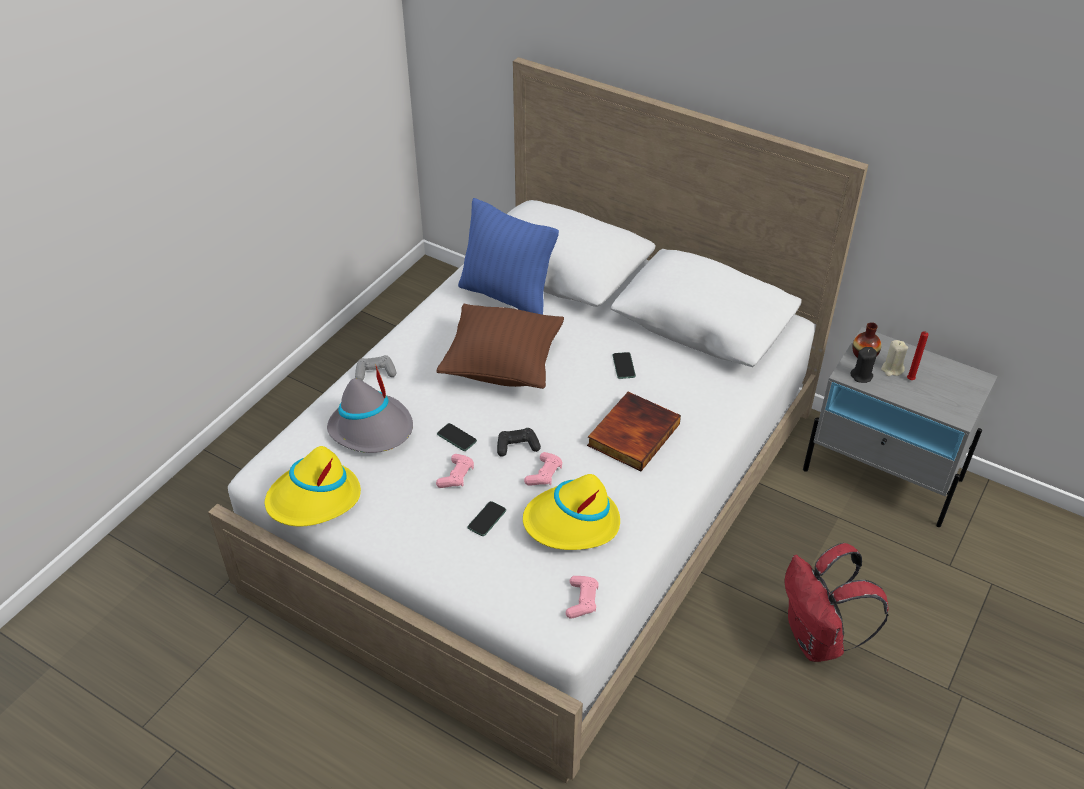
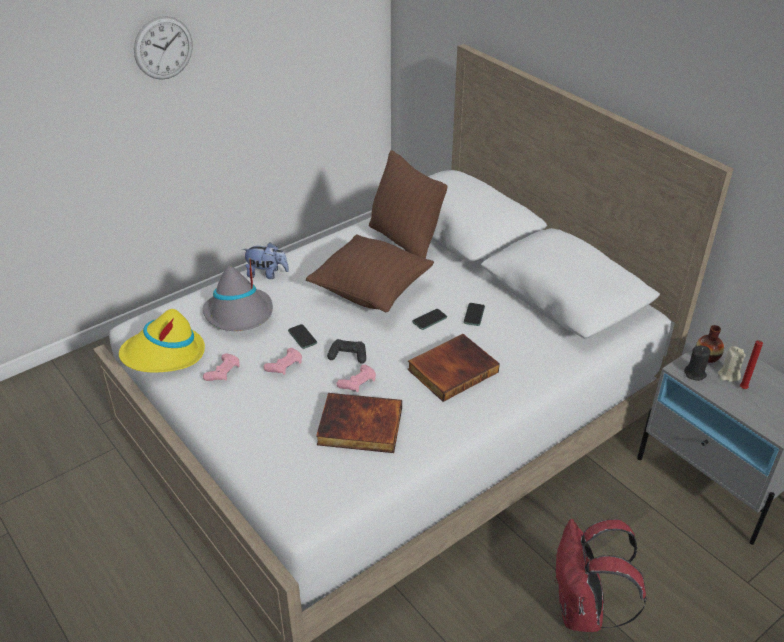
camera: 20 degrees right, 5 degrees down
(188, 132) = (163, 48): none -> wall clock
(375, 373) = (267, 274): grey game controller -> plush toy
(487, 519) = (290, 405): phone -> phone (429, 320)
(507, 296) = (404, 241): blue pillow -> brown pillow
(571, 523) = (359, 427): yellow hat -> book
(582, 601) = (332, 493): pink game controller -> pink game controller (223, 372)

